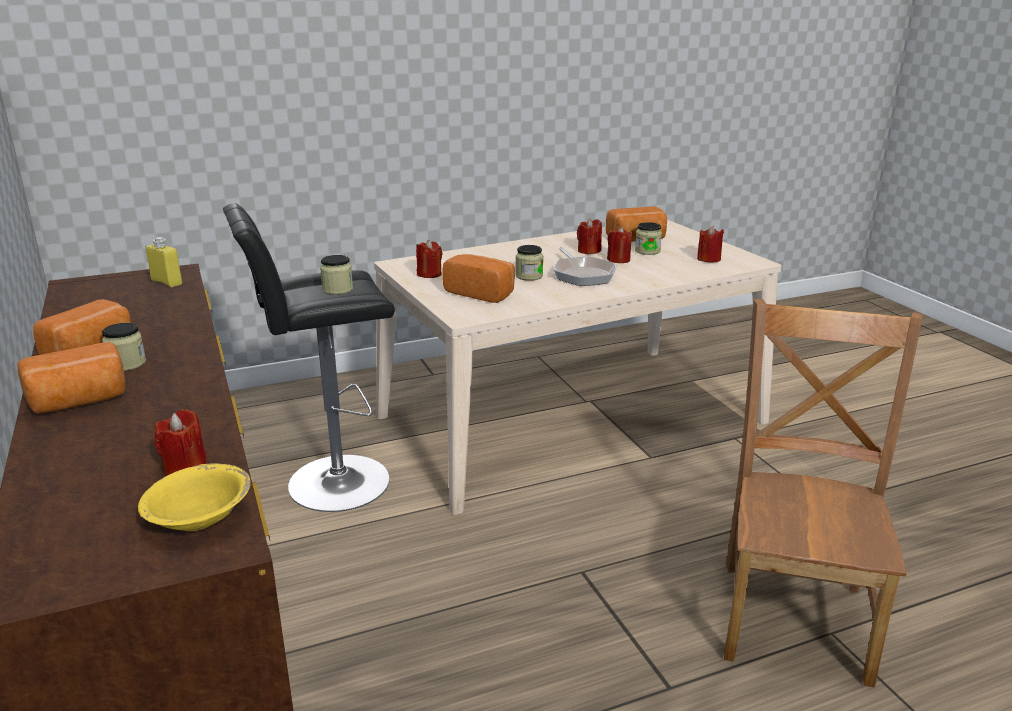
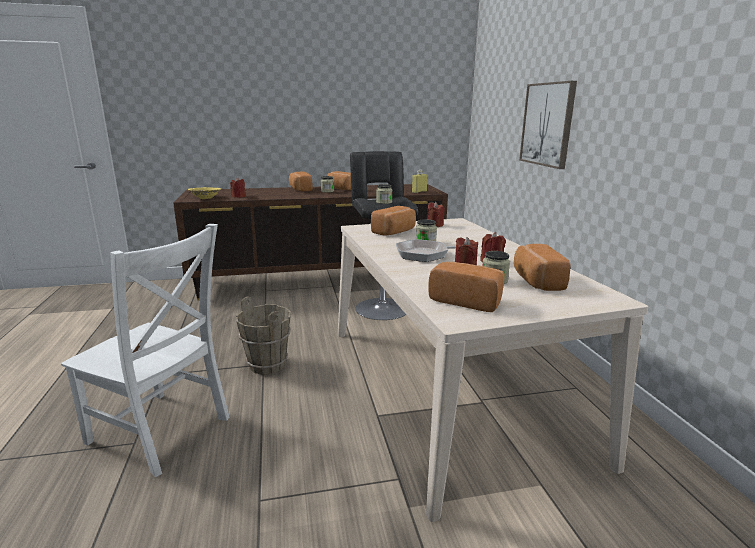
camera: 100 degrees right, 5 degrees down
(334, 101) = (547, 124): none -> picture
(581, 566) = (268, 364): none -> brown bucket
(708, 259) = (467, 300): red candle -> bread
(795, 614) = (162, 432): brown chair -> white chair

